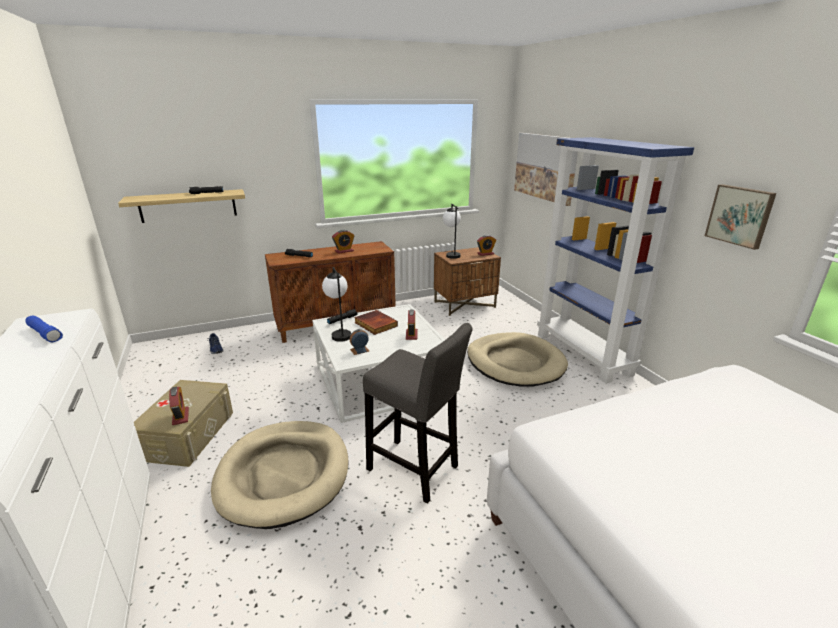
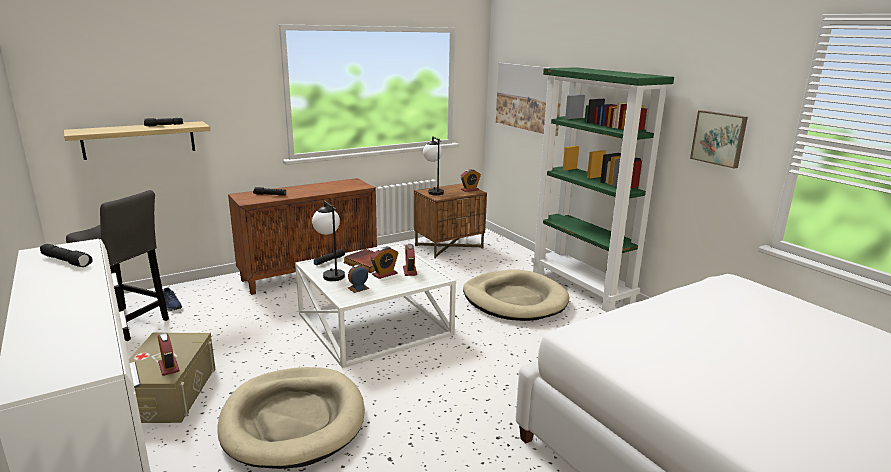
camera: 10 degrees left, 5 degrees down
(46, 334) = (67, 261): blue flashlight -> black flashlight
(344, 251) = (319, 189): alarm clock -> alarm clock (384, 274)
(416, 471) = (435, 404): grey stool -> grey stool (129, 324)
(583, 354) = (582, 287): blue bookcase -> green bookcase

